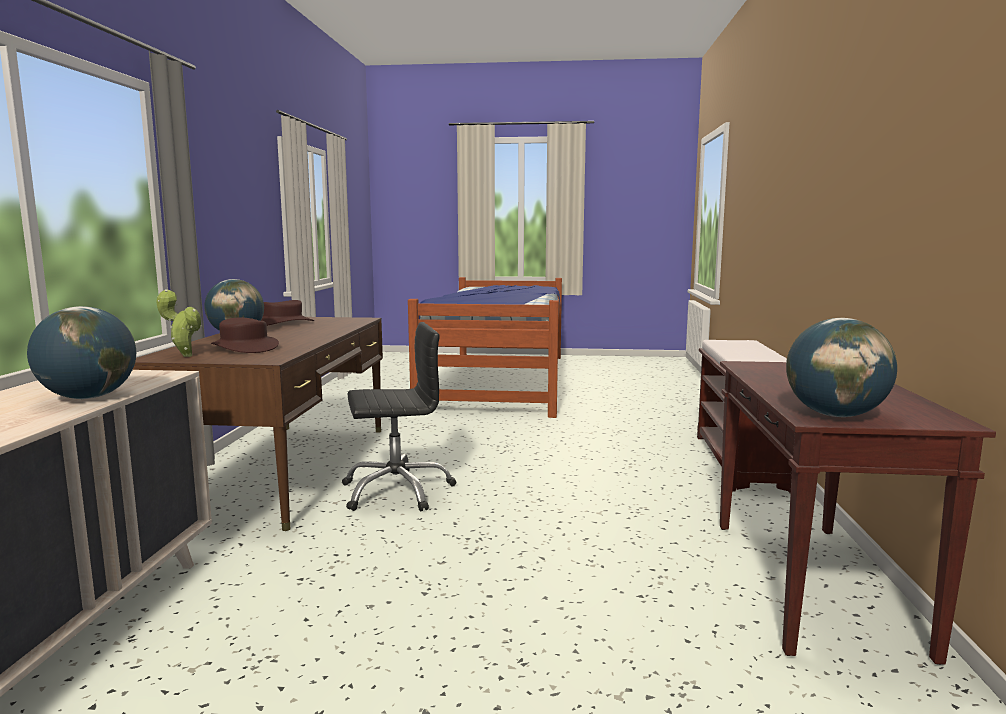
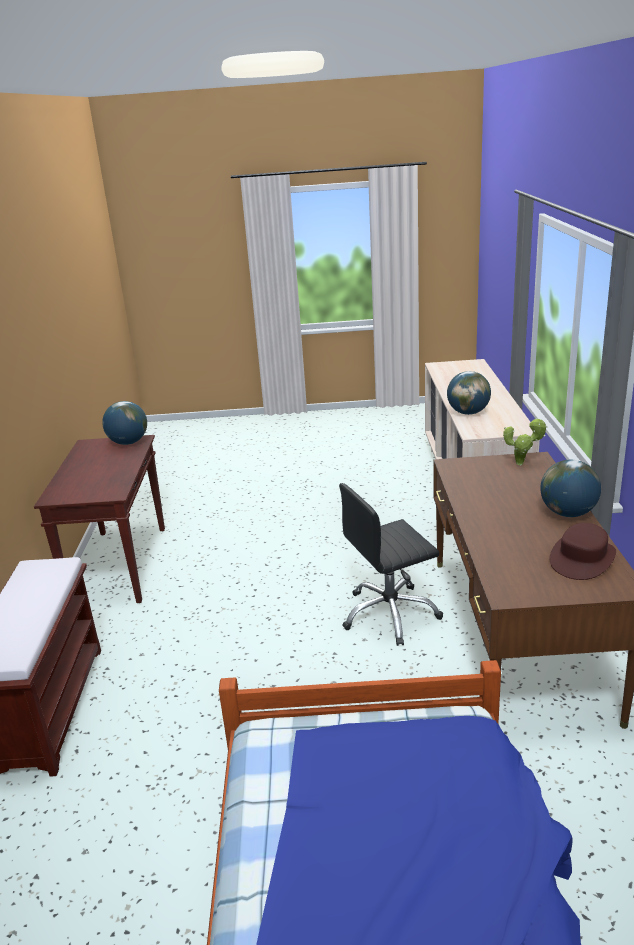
camera: 175 degrees right, 15 degrees up
(244, 347) = (503, 482): brown hat -> none

